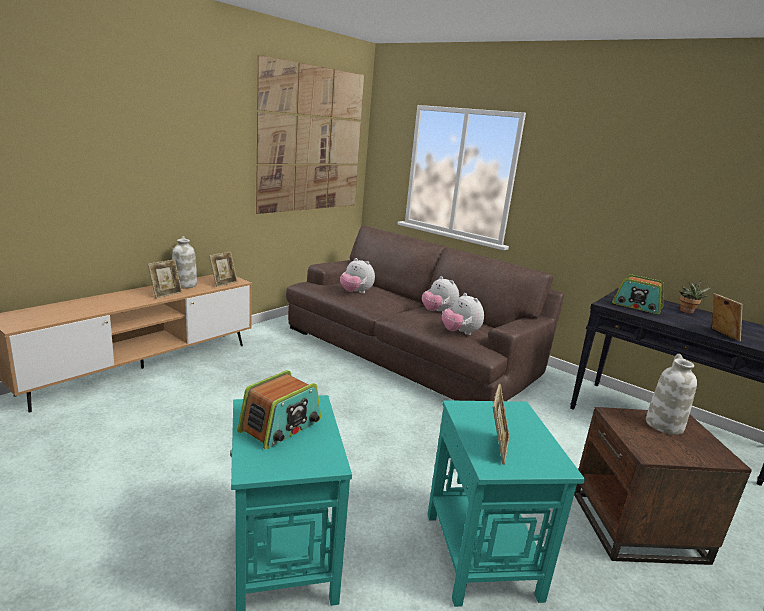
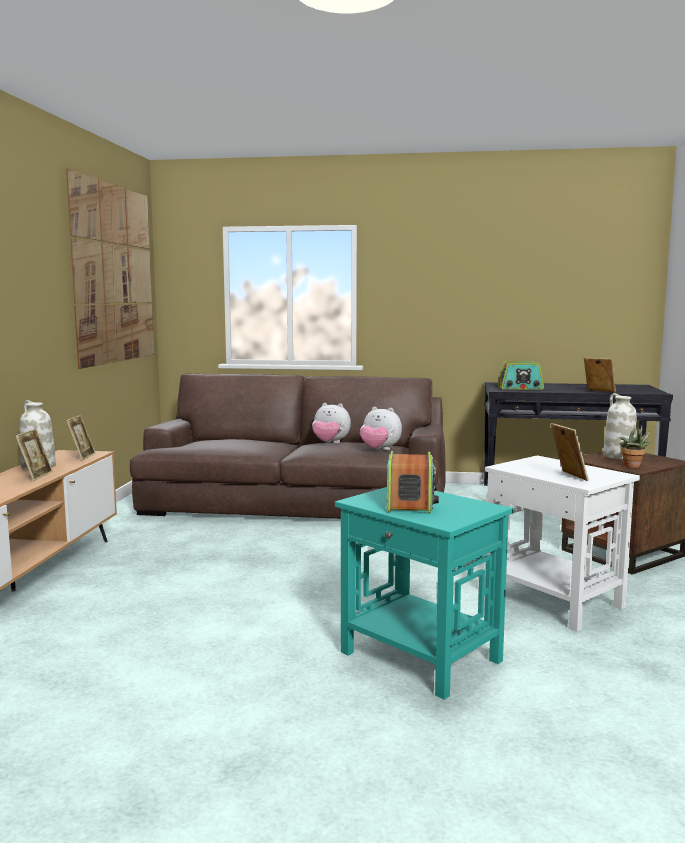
camera: 30 degrees left, 10 degrees down
(356, 292) = (227, 444): plush toy -> none
(482, 554) = (553, 600): turquoise side table -> white side table
(686, 312) = (555, 385): potted plant -> potted plant (633, 467)

